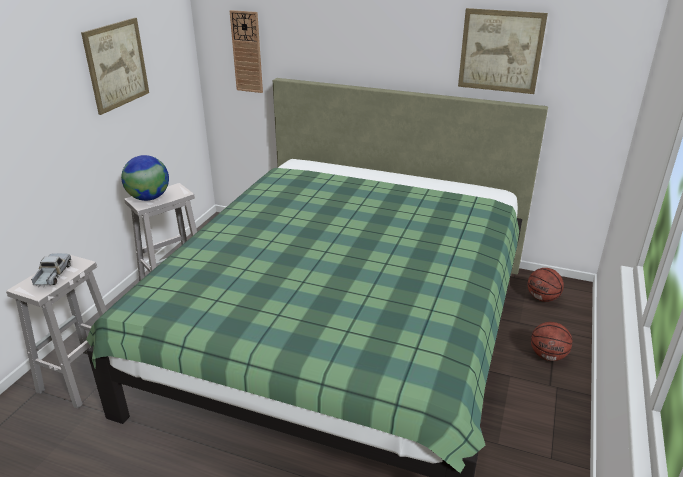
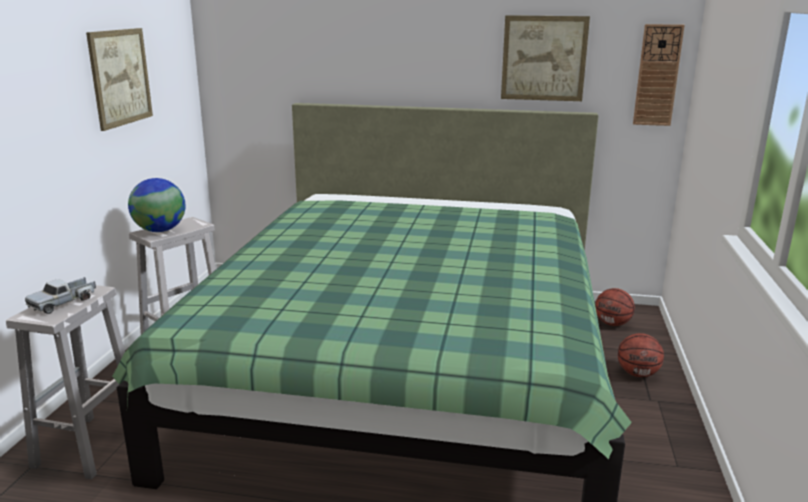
camera: 10 degrees left, 10 degrees down
(52, 275) = (63, 302): toy truck -> toy truck turned 135 degrees counterclockwise
(247, 52) = (260, 77): wall clock -> wall clock (657, 75)

